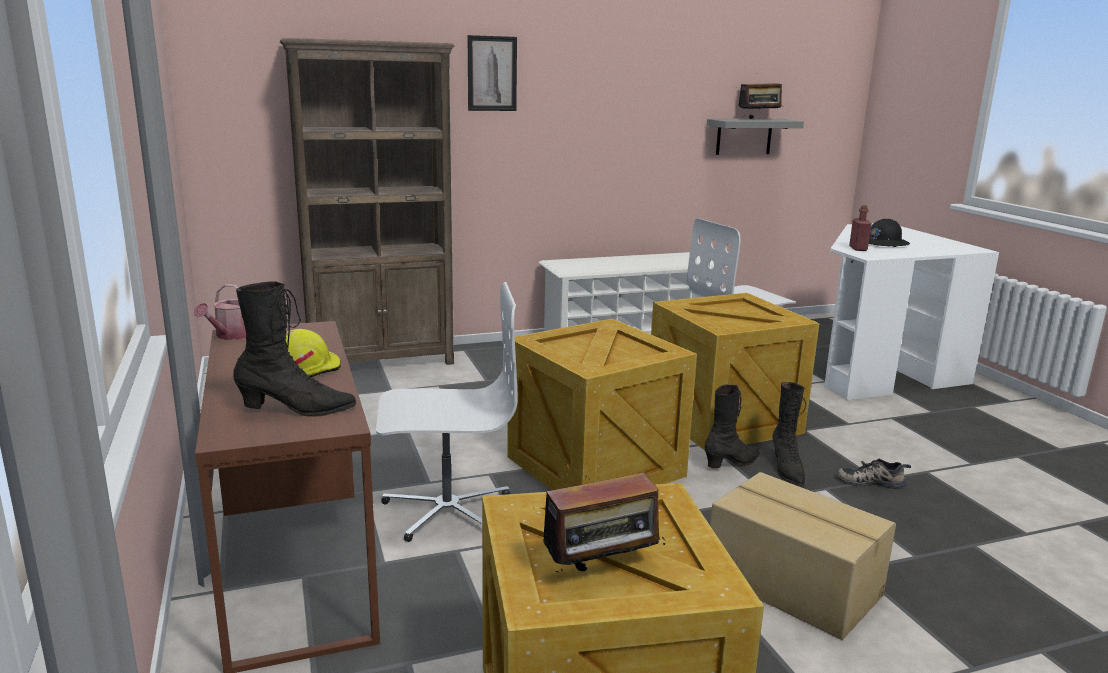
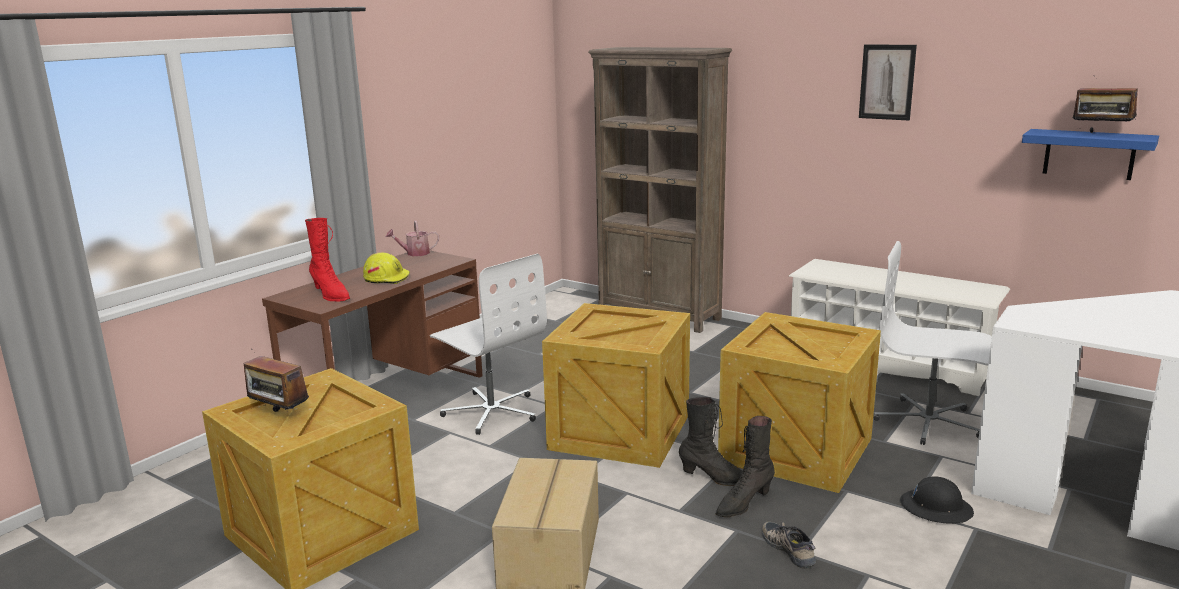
camera: 55 degrees right, 0 degrees up
(297, 410) = (330, 295): black boot -> red boot
(492, 73) = (778, 74): picture -> picture (887, 82)
(744, 136) = (1089, 154): grey shelf -> blue shelf
(858, 249) = (1040, 314): red bottle -> none
(883, 243) = (1108, 318): black hard hat -> black hard hat (936, 508)

